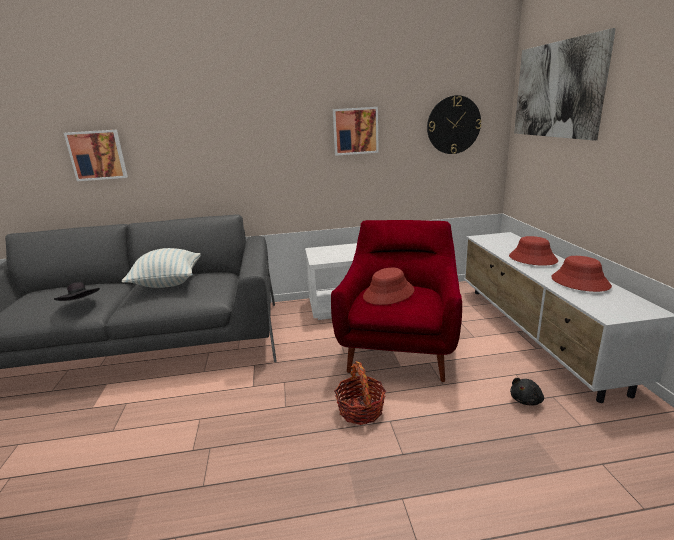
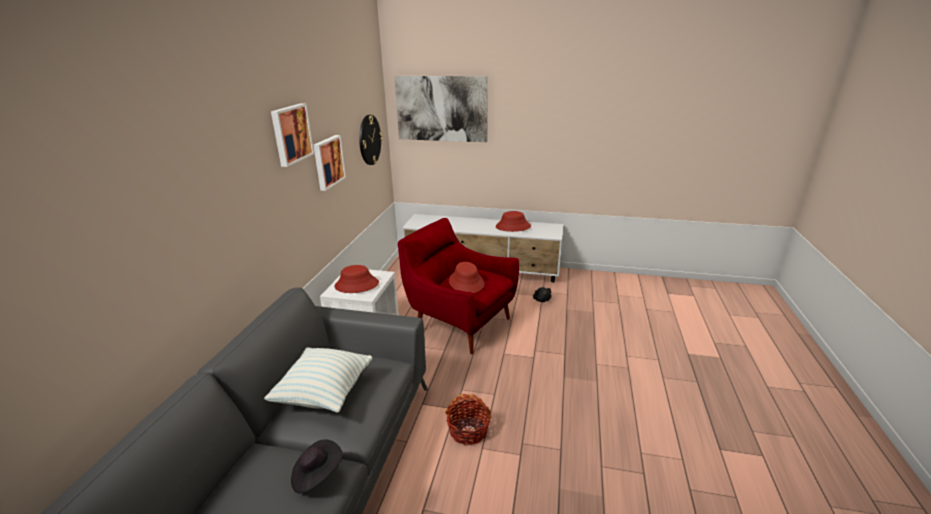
camera: 70 degrees left, 5 degrees up
(97, 155) = (105, 296): picture -> picture (291, 134)
(361, 410) = (518, 359): basket -> basket (468, 430)
(532, 259) = (469, 225): red hat -> red hat (356, 285)

